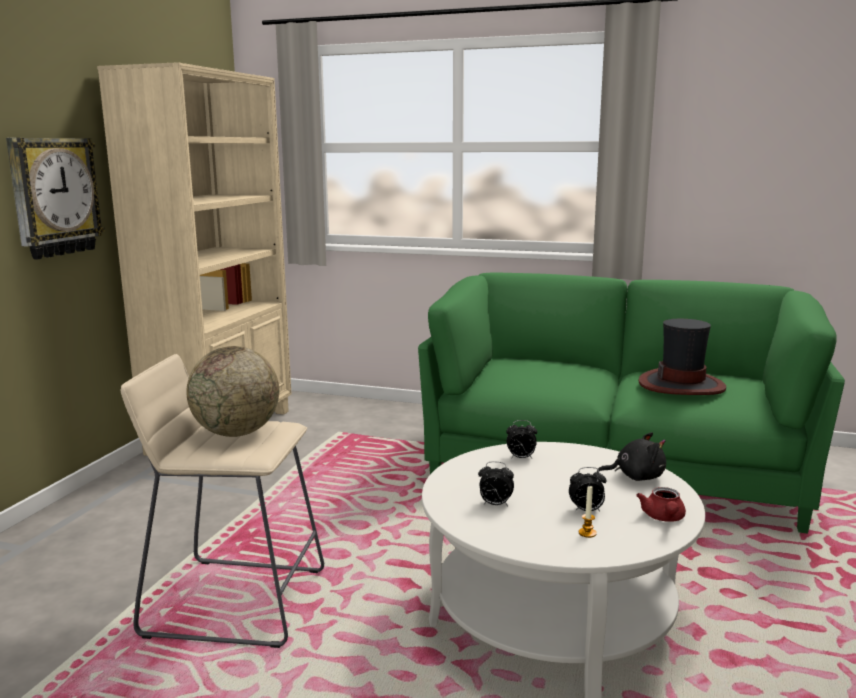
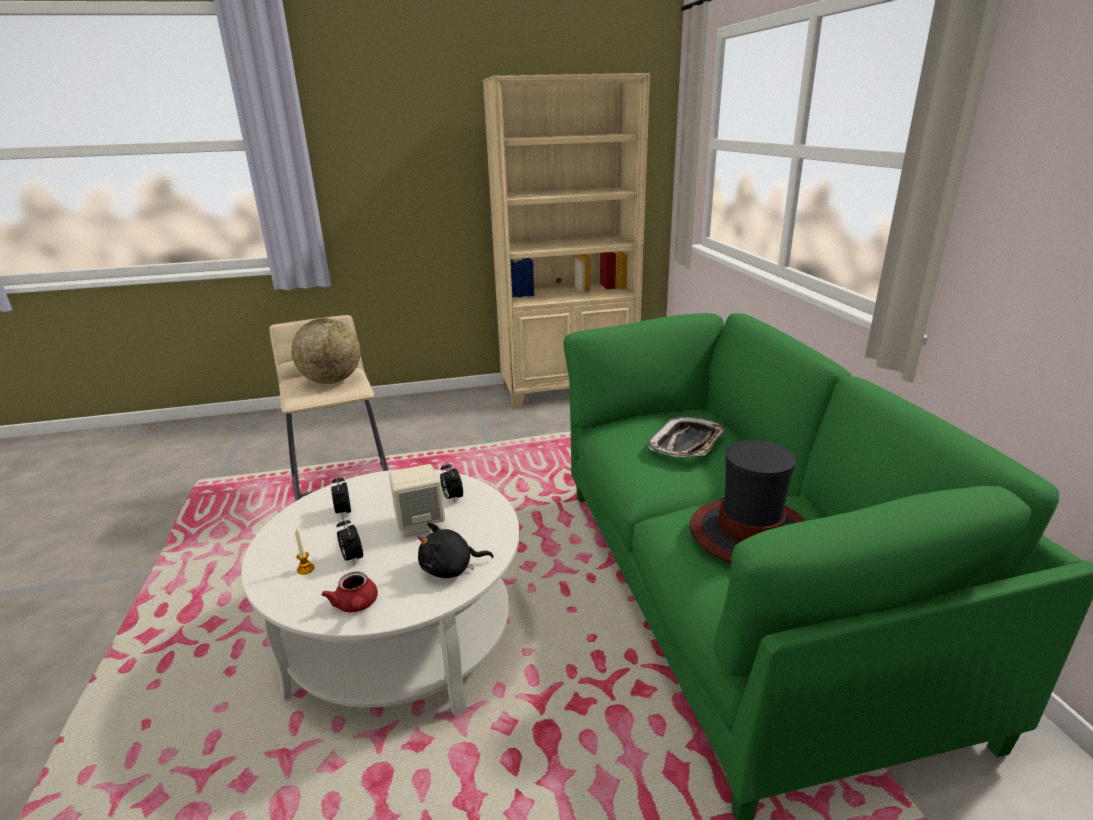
camera: 60 degrees right, 10 degrees up
(54, 197) = (434, 185): wall clock -> none
(547, 370) = (687, 444): none -> tray
(552, 476) = (420, 523): none -> beige speaker
(636, 477) = (451, 569): black plush toy -> black plush toy turned 105 degrees clockwise
(663, 518) = (356, 605): red teapot -> red teapot turned 90 degrees counterclockwise

